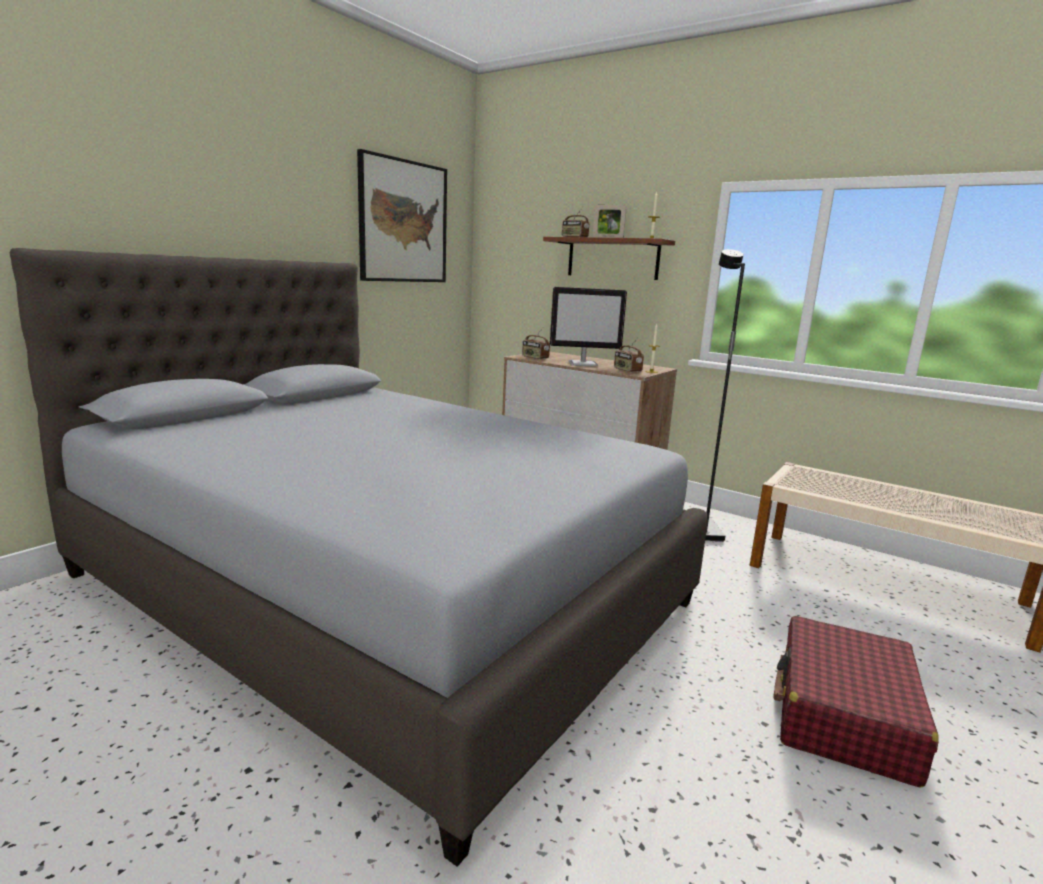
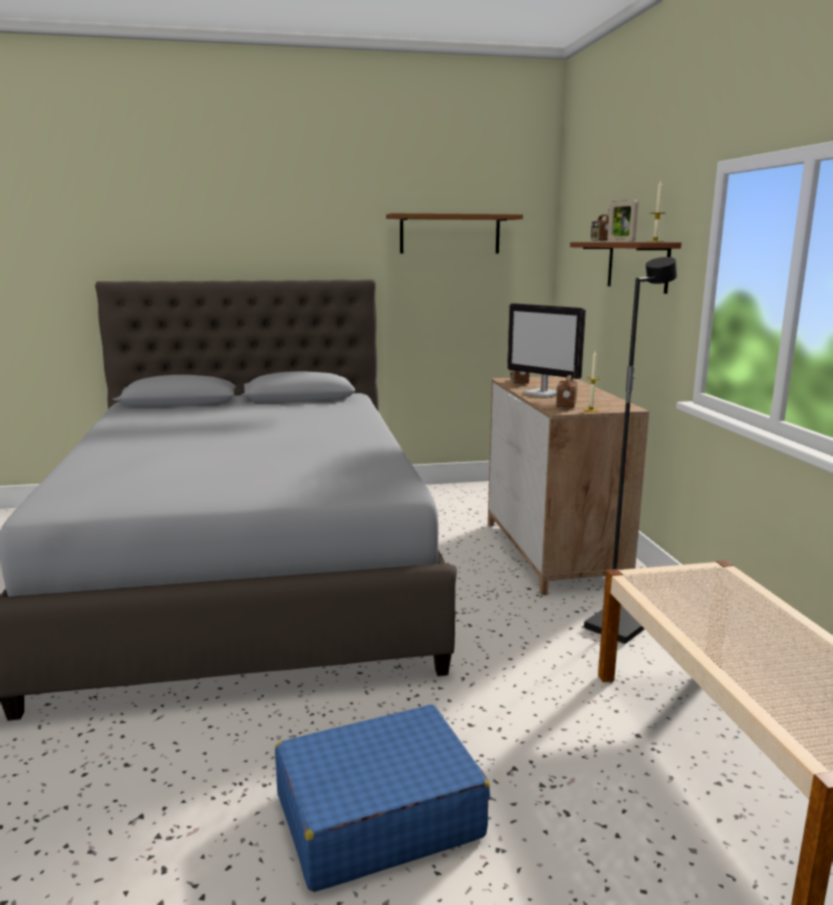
camera: 45 degrees right, 0 degrees up
(403, 222) = (450, 234): picture -> brown shelf
(843, 715) = (377, 815): red suitcase -> blue suitcase

